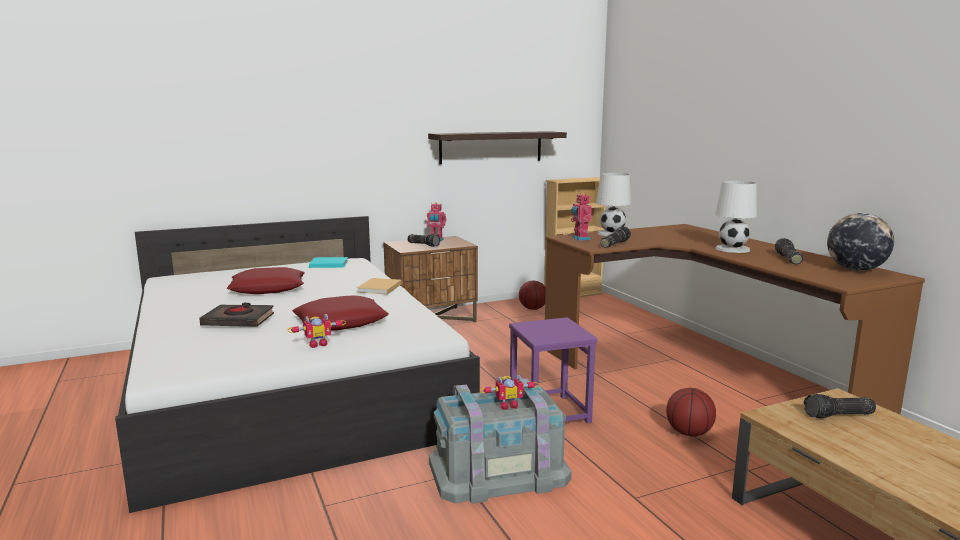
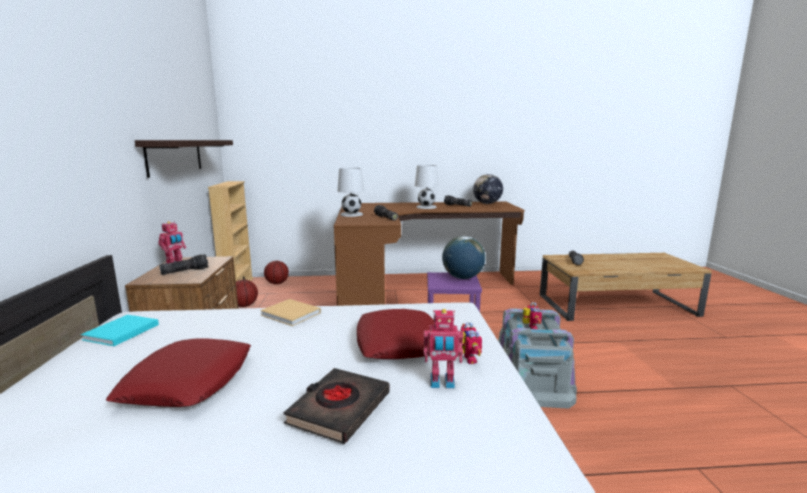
camera: 70 degrees left, 0 degrees up
(565, 333) = (463, 278): none -> globe
(580, 239) = (357, 220): toy robot -> toy robot (442, 383)
(689, 433) = (496, 311): basketball -> basketball (277, 283)

